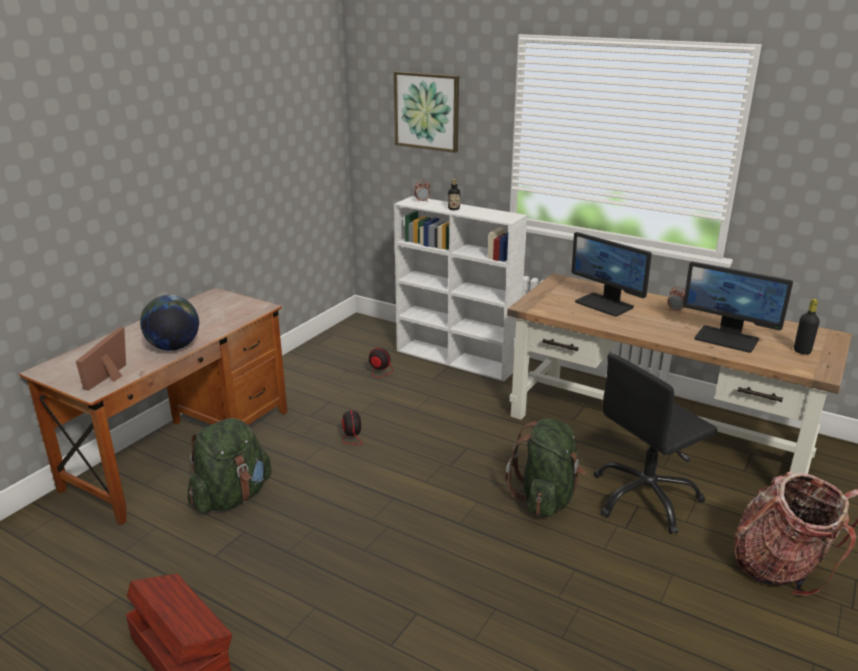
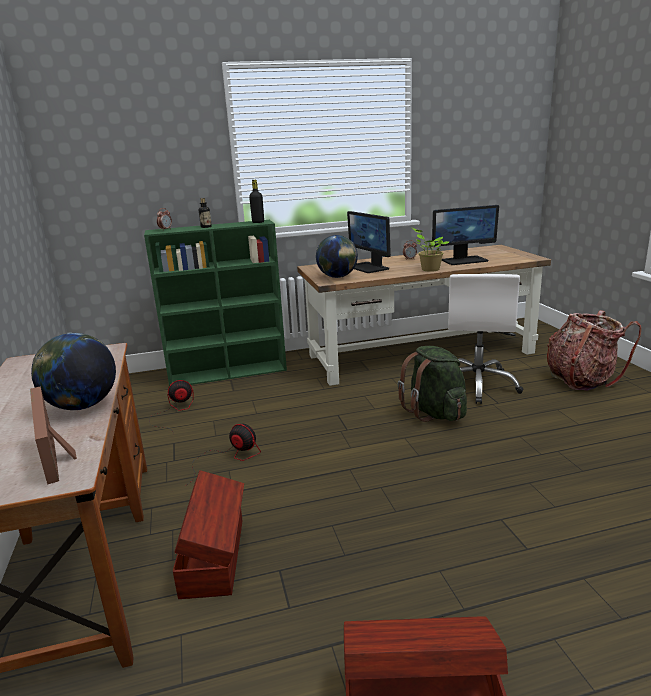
camera: 45 degrees left, 5 degrees down
(232, 497) = (215, 555): green backpack -> brown storage box
(427, 111) = (135, 146): picture -> none
(457, 359) = (229, 373): white bookcase -> green bookcase
(547, 304) = (337, 277): none -> globe
(605, 304) = (368, 267): monitor -> monitor turned 60 degrees clockwise
(645, 498) = (477, 385): black office chair -> white office chair
(653, 334) = (429, 269): none -> potted plant
(802, 351) = (504, 254): black bottle -> black bottle (258, 222)

